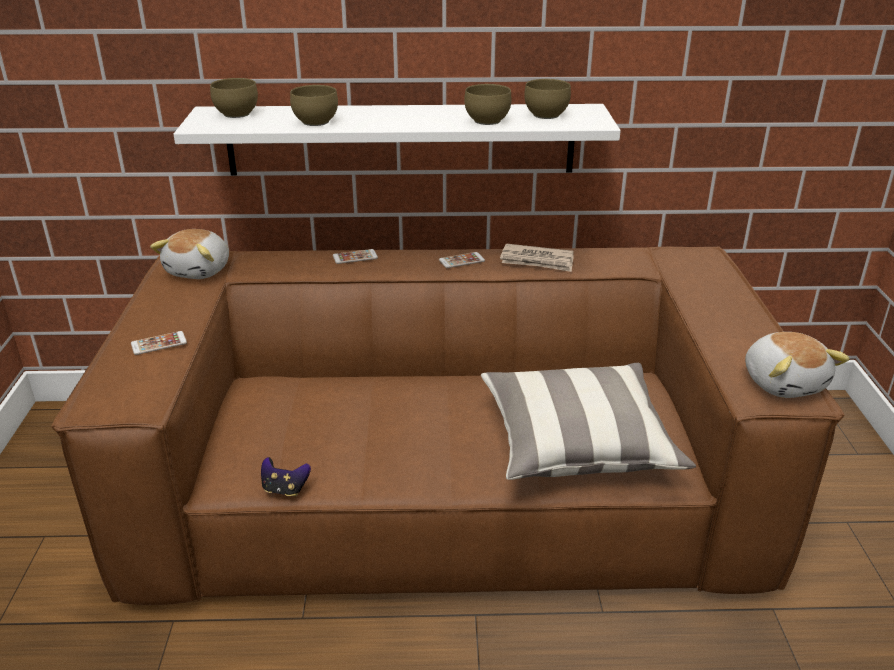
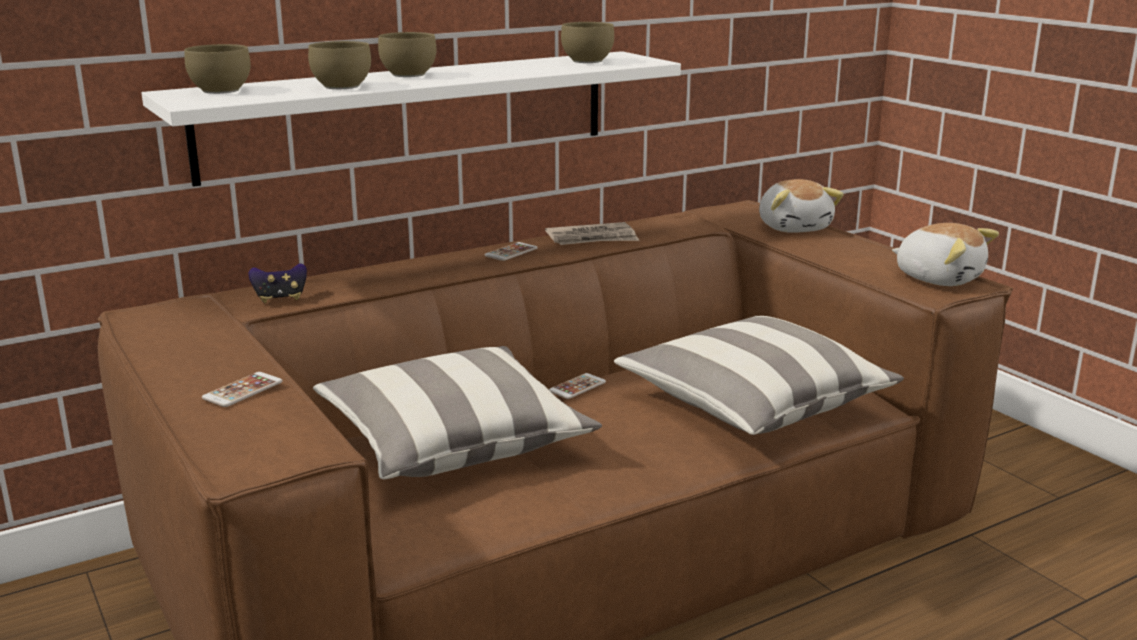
camera: 30 degrees left, 10 degrees down
(200, 270) = (188, 318): plush toy -> plush toy (794, 227)
(285, 489) = (490, 532): game controller -> game controller (280, 298)
(333, 406) = (453, 443): none -> pillow
(355, 257) = (381, 270): phone -> phone (577, 387)
(489, 121) = (538, 69): brown bowl -> brown bowl (410, 75)

